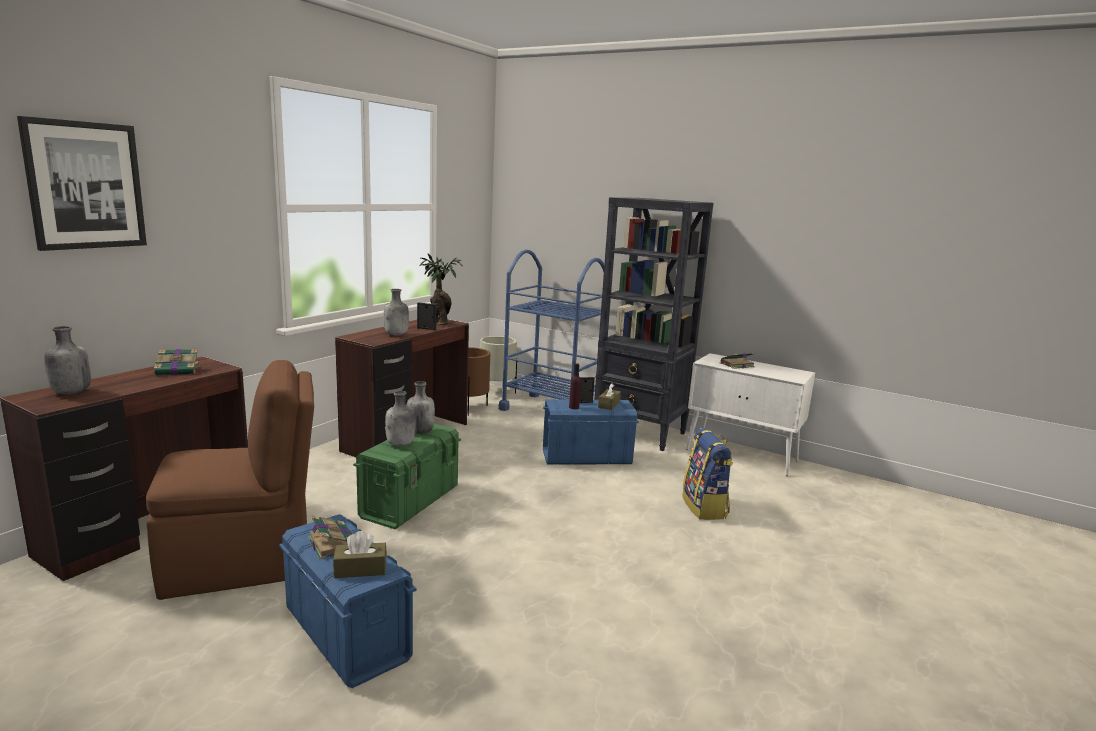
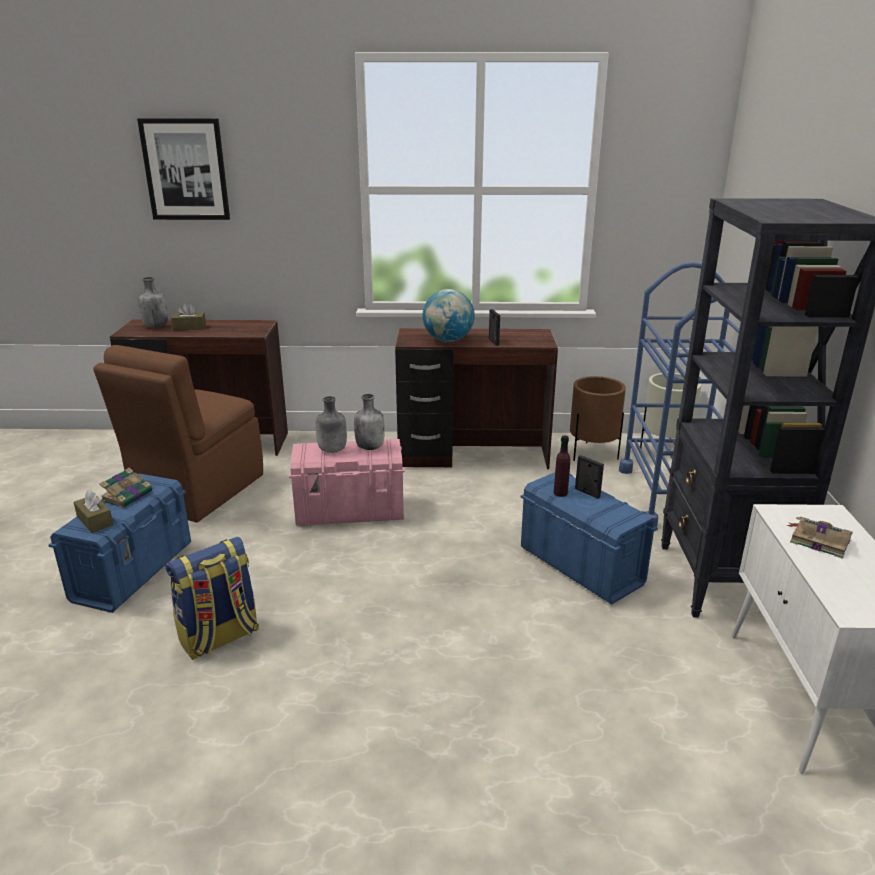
camera: 60 degrees right, 10 degrees up
(179, 371) = (232, 328): book -> none
(243, 561) = (197, 491): brown chair -> brown chair turned 75 degrees clockwise
(396, 334) = (448, 340): grey bottle -> globe
(411, 502) = (350, 511): green storage box -> pink storage box
(438, 323) = (527, 338): potted plant -> none
(609, 405) = (608, 510): brown tissue box -> brown tissue box (189, 327)
(705, 507) = (563, 705): backpack -> backpack (219, 638)

